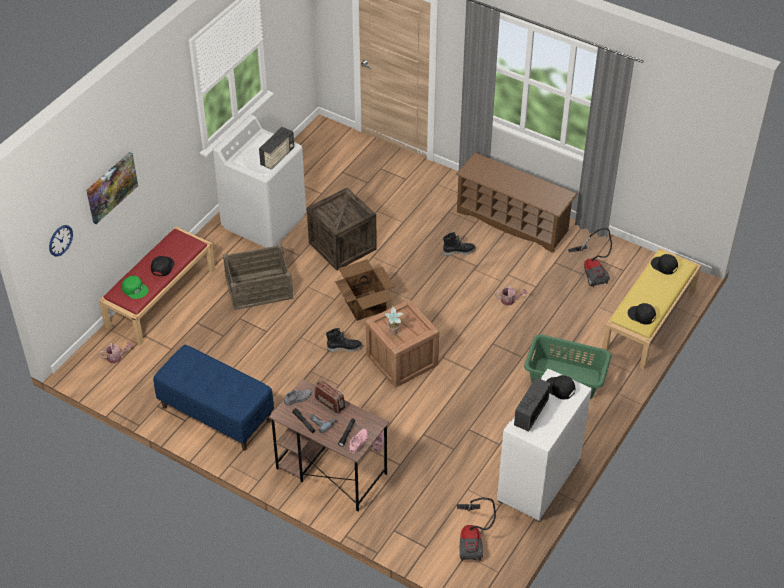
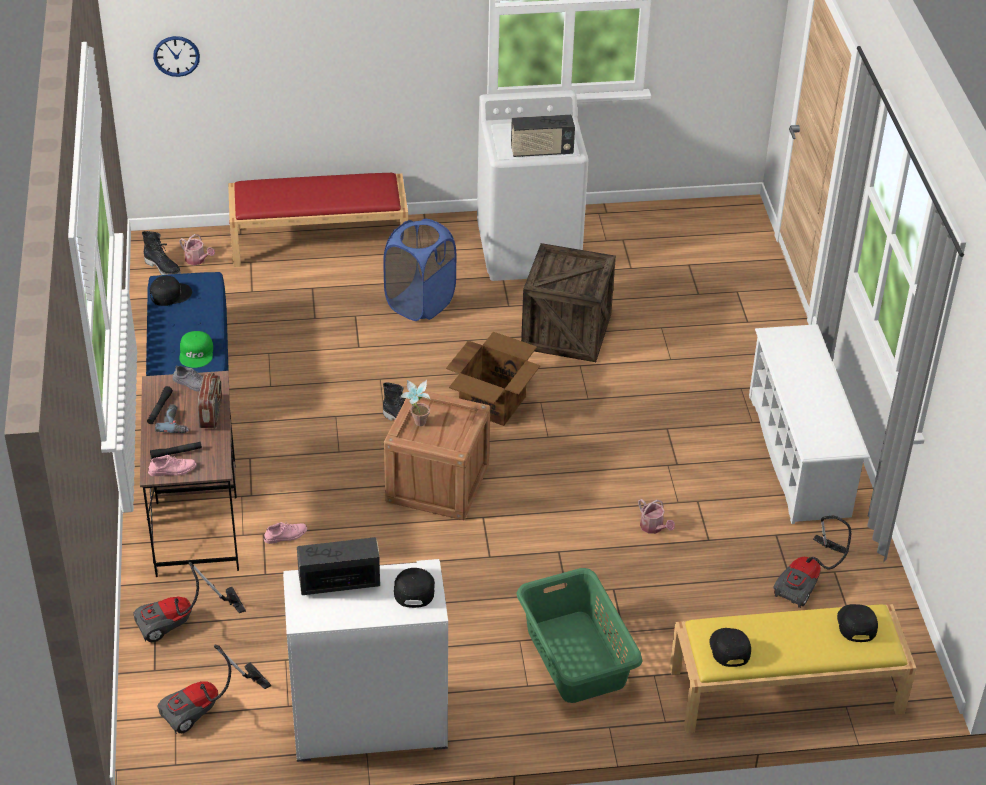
camera: 50 degrees right, 5 degrees down
(111, 187) = (287, 39): picture -> none
(135, 289) = (267, 195): green cap -> green cap (197, 353)
(162, 267) = (323, 195): black cap -> black cap (170, 294)
(258, 287) = (420, 303): crate -> blue laundry basket
(402, 518) = (181, 623): none -> vacuum cleaner
(459, 251) = (682, 434): black boot -> black boot (163, 268)
(513, 221) = (799, 455): brown shoe rack -> white shoe rack

